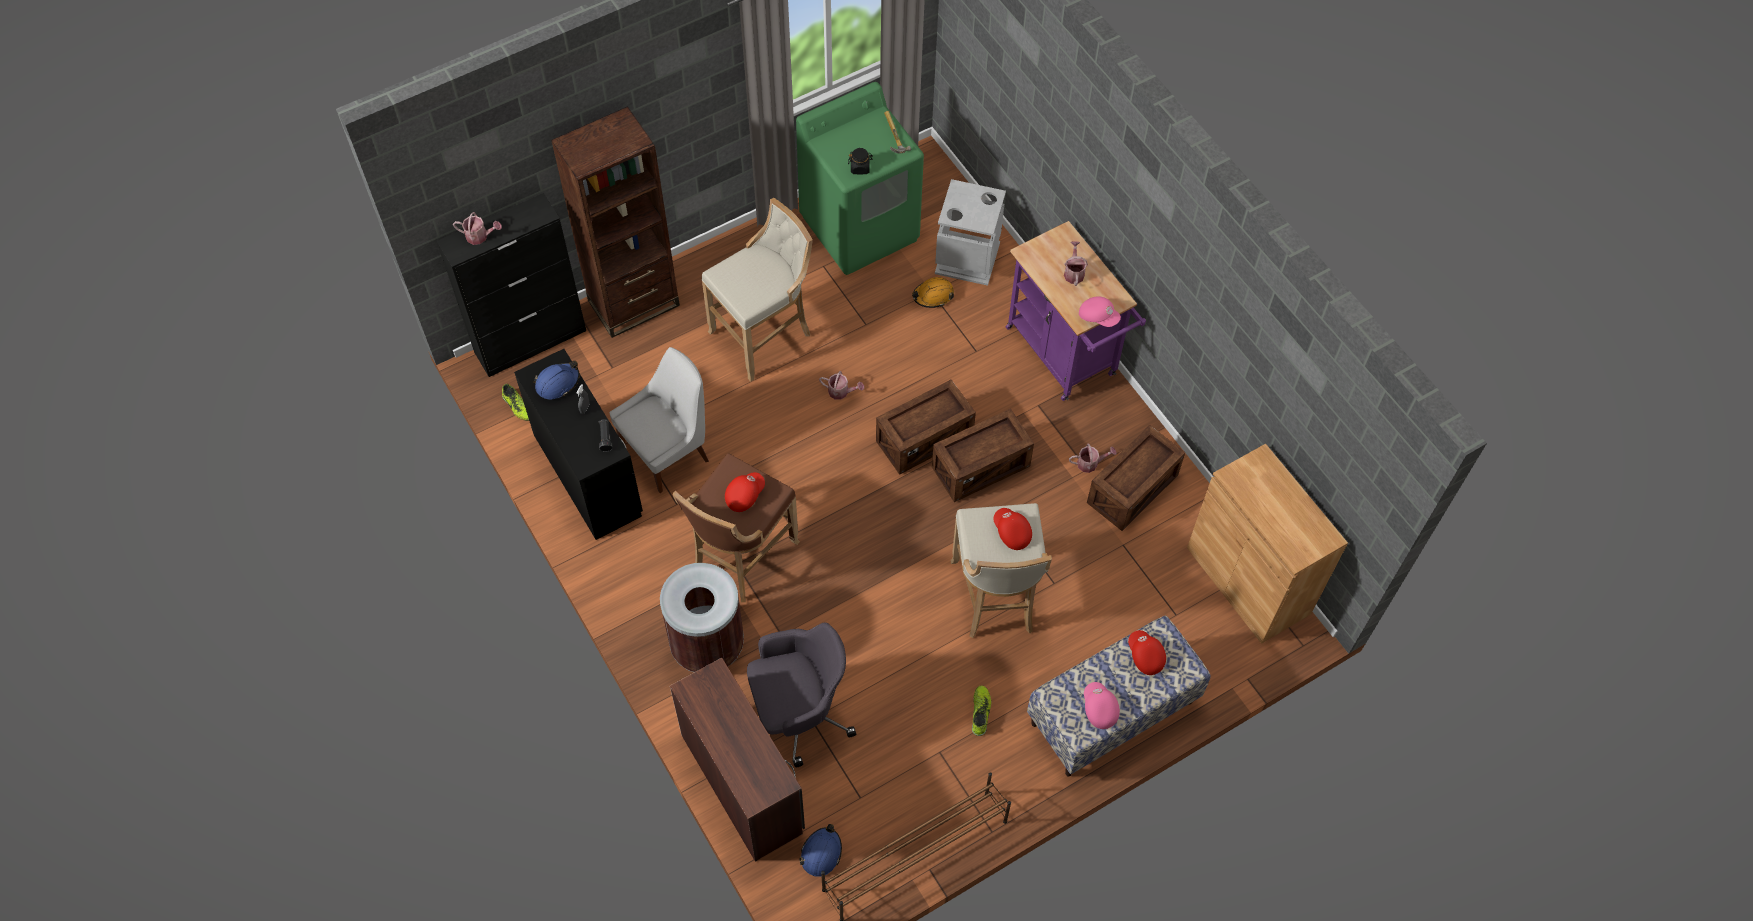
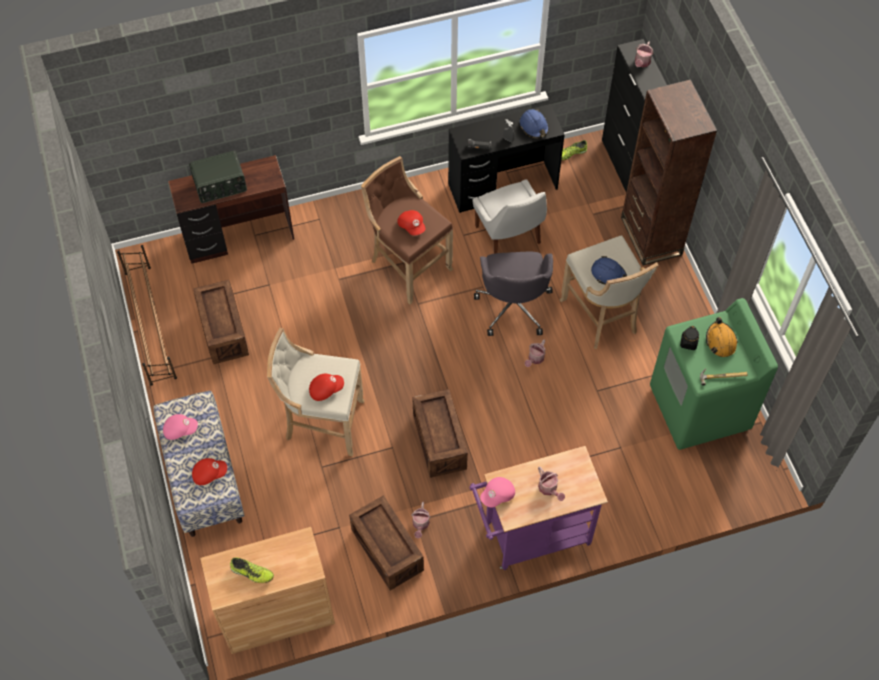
camera: 105 degrees right, 0 degrees up
(708, 645) = (345, 234): brown trash can -> none
(740, 743) = (220, 185): none -> radio
(799, 713) = (276, 278): grey office chair -> grey office chair (513, 305)
(821, 853) = (174, 271): blue hard hat -> blue hard hat (608, 274)
(924, 439) = (476, 407): crate -> crate (223, 331)
(933, 295) = (616, 448): orange hard hat -> orange hard hat (720, 341)
(968, 258) = (651, 485): grey trash can -> none
(980, 712) = (236, 389): shoe -> shoe (252, 573)
(1073, 272) = (549, 489): watering can -> watering can turned 45 degrees clockwise

